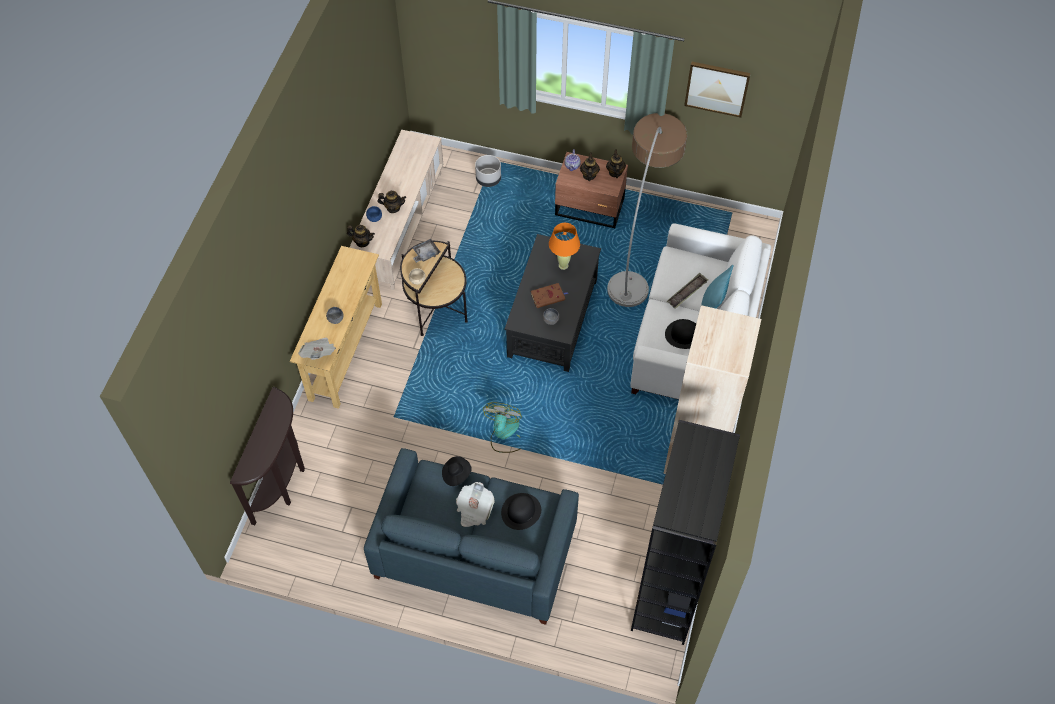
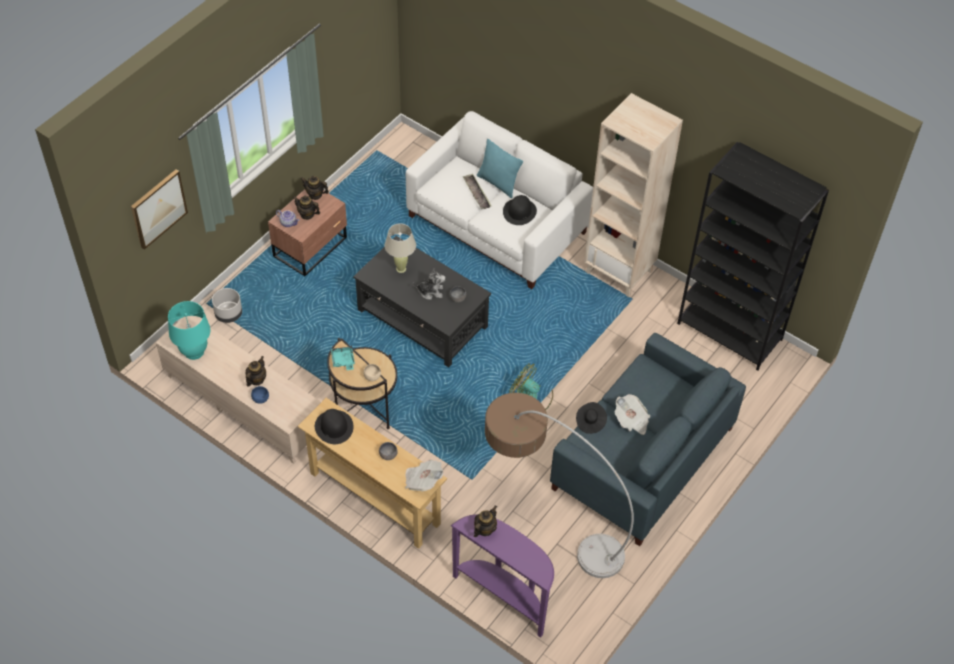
camera: 70 degrees left, 5 degrees down
(283, 482) = (504, 596): brown console table -> purple console table
(362, 242) = (285, 418): teapot -> teapot (484, 529)
(403, 156) = (194, 351): none -> turquoise table lamp
(425, 253) = (343, 360): grey tray -> turquoise tray
(521, 511) = (647, 385): black hat -> black hat (334, 427)
(548, 296) = (430, 291): brown book -> plush toy
(563, 265) = (401, 269): orange table lamp -> beige table lamp
(640, 246) = (377, 226): floor lamp -> floor lamp (547, 521)
(717, 88) = (339, 49): picture -> picture (158, 208)

